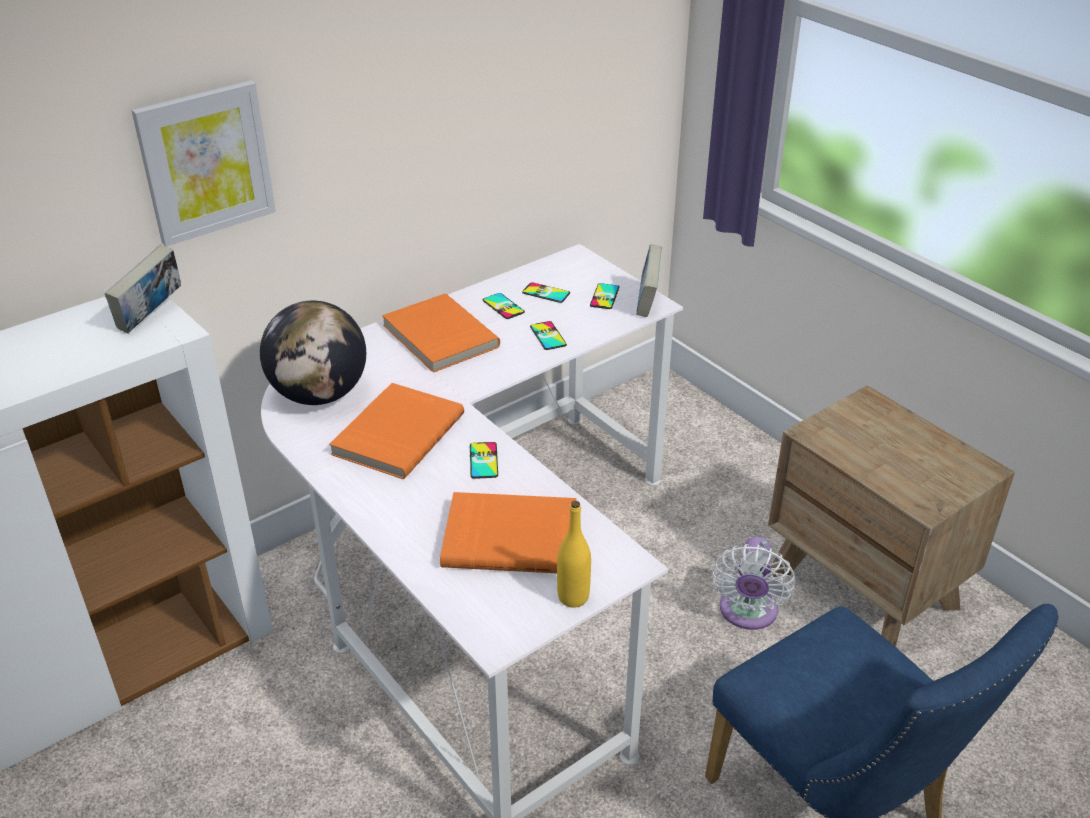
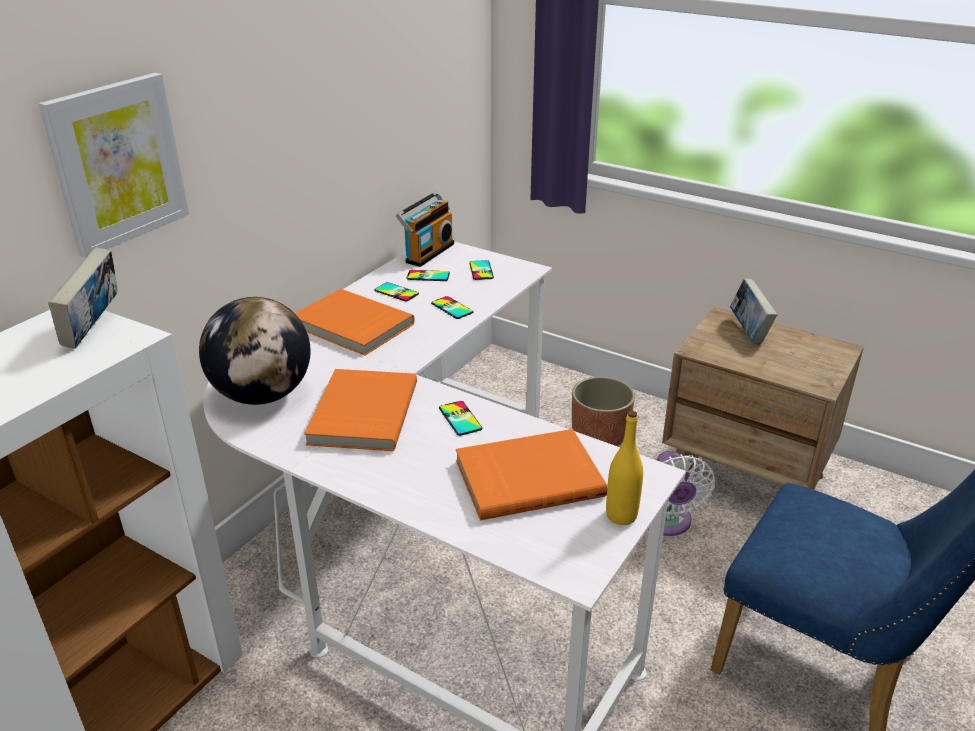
camera: 20 degrees left, 5 degrees down
(562, 264) = (427, 252): none -> radio
(647, 302) = (520, 269): book -> book (748, 331)
(726, 500) = (600, 437): none -> planter

